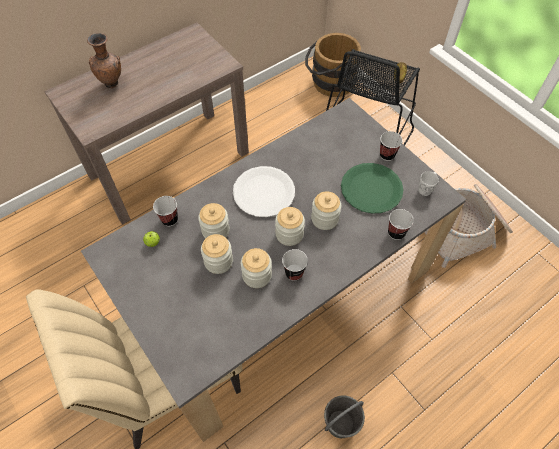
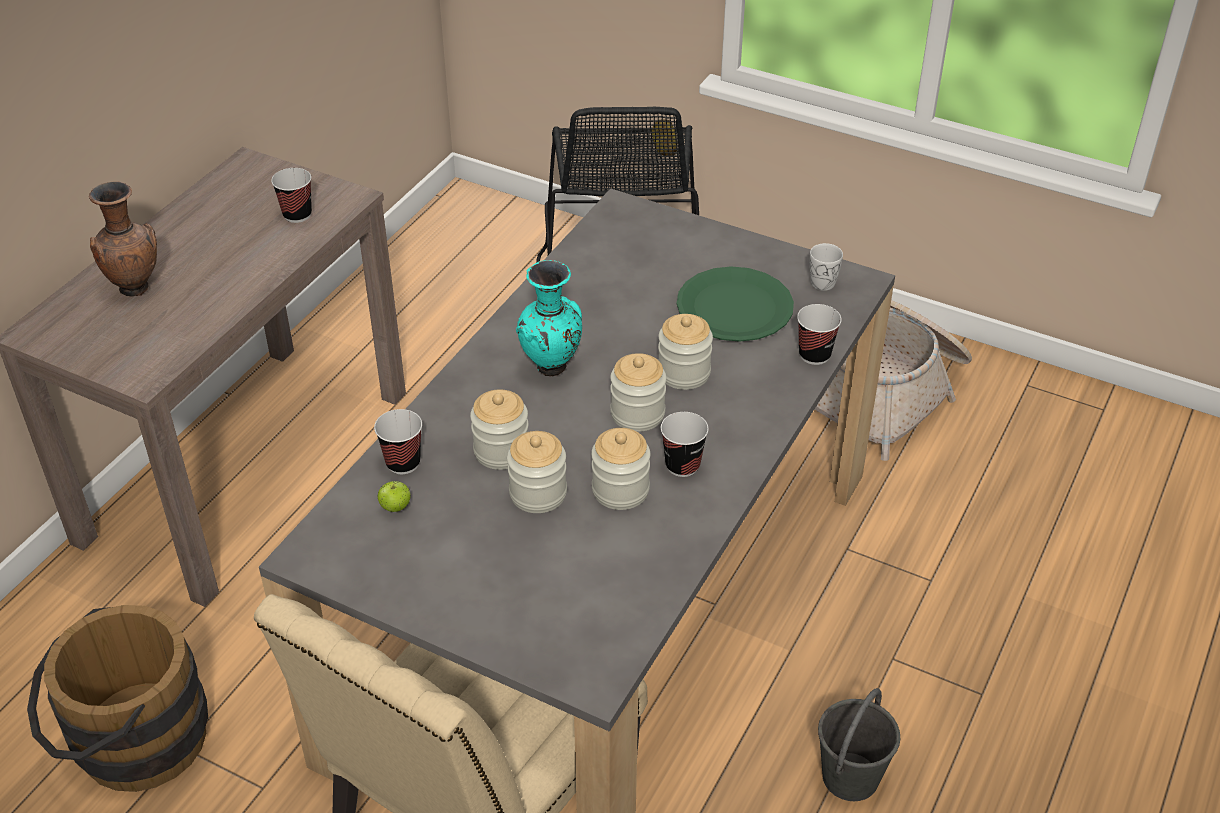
camera: 25 degrees left, 15 degrees down
(264, 192) = (551, 369): white plate -> turquoise vase
(329, 82) = (499, 227): brown bucket -> brown bucket (130, 743)
(387, 155) = (729, 252): cup -> cup (297, 214)

